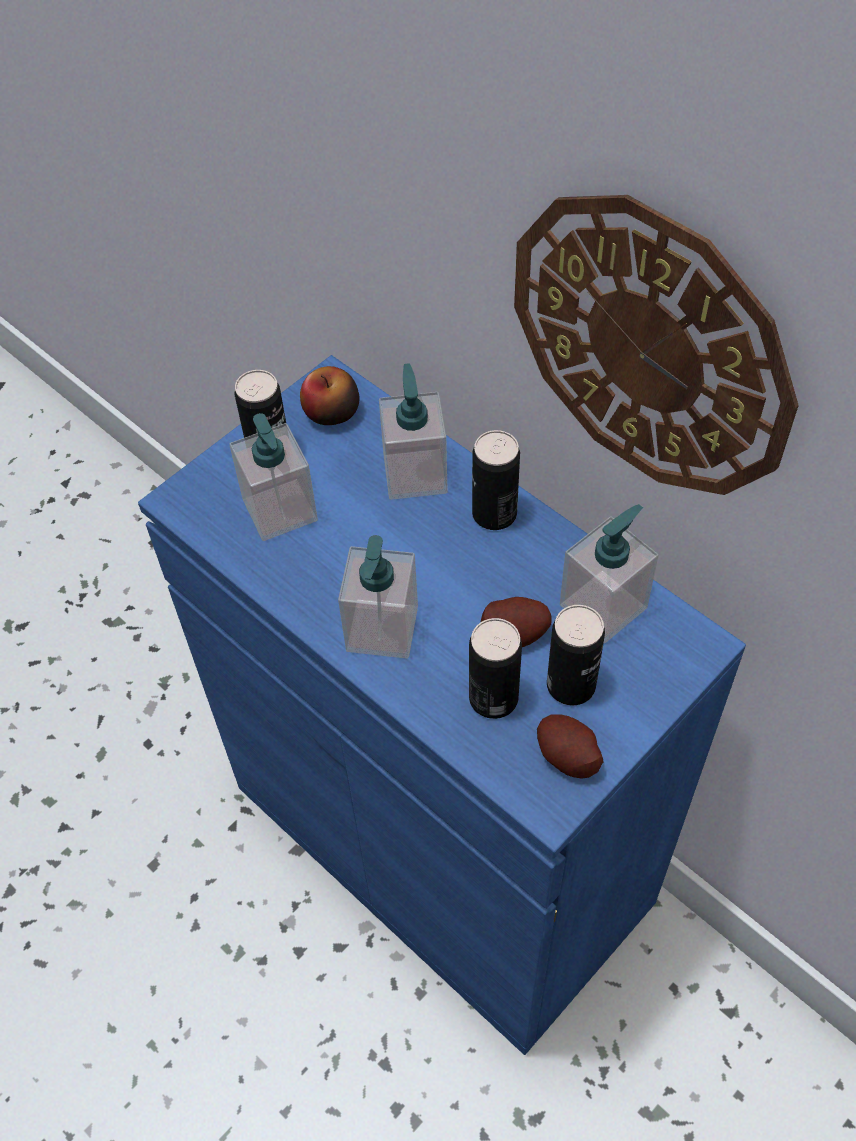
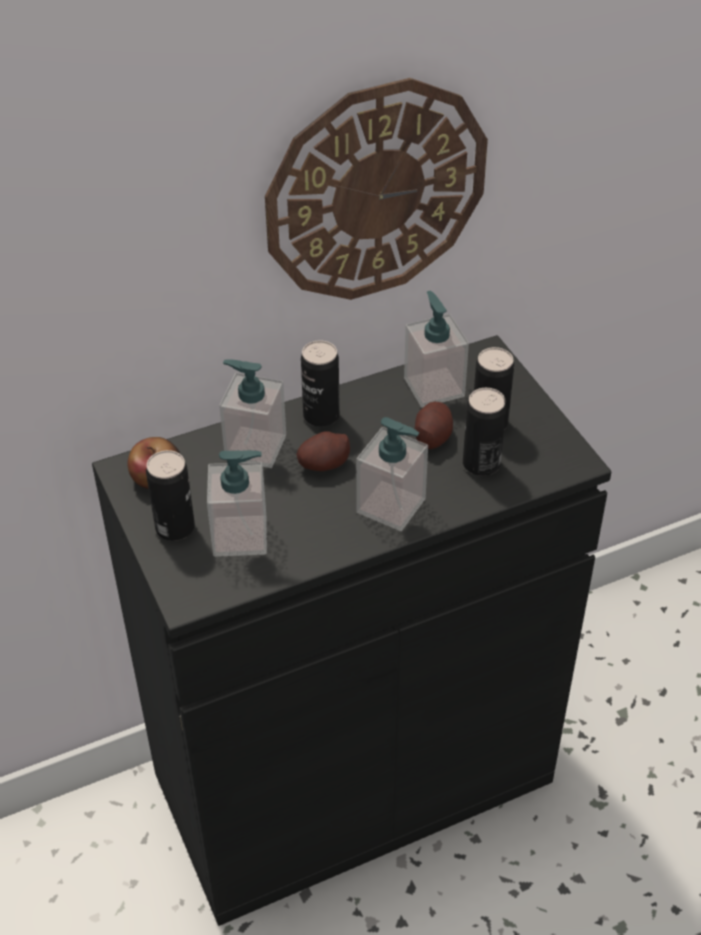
camera: 70 degrees left, 10 degrees down
(440, 844) = (353, 778): blue cabinet -> black cabinet
(567, 756) = (544, 442): potato -> potato (323, 464)

